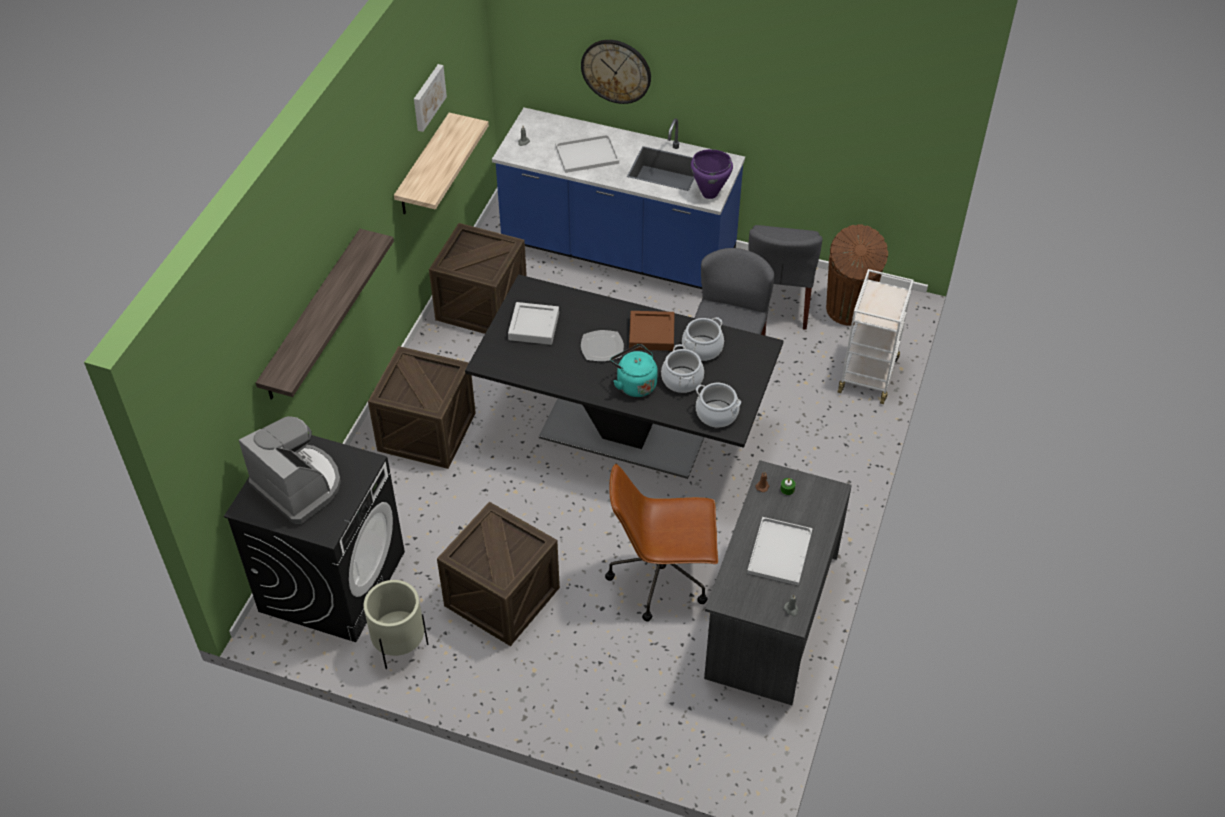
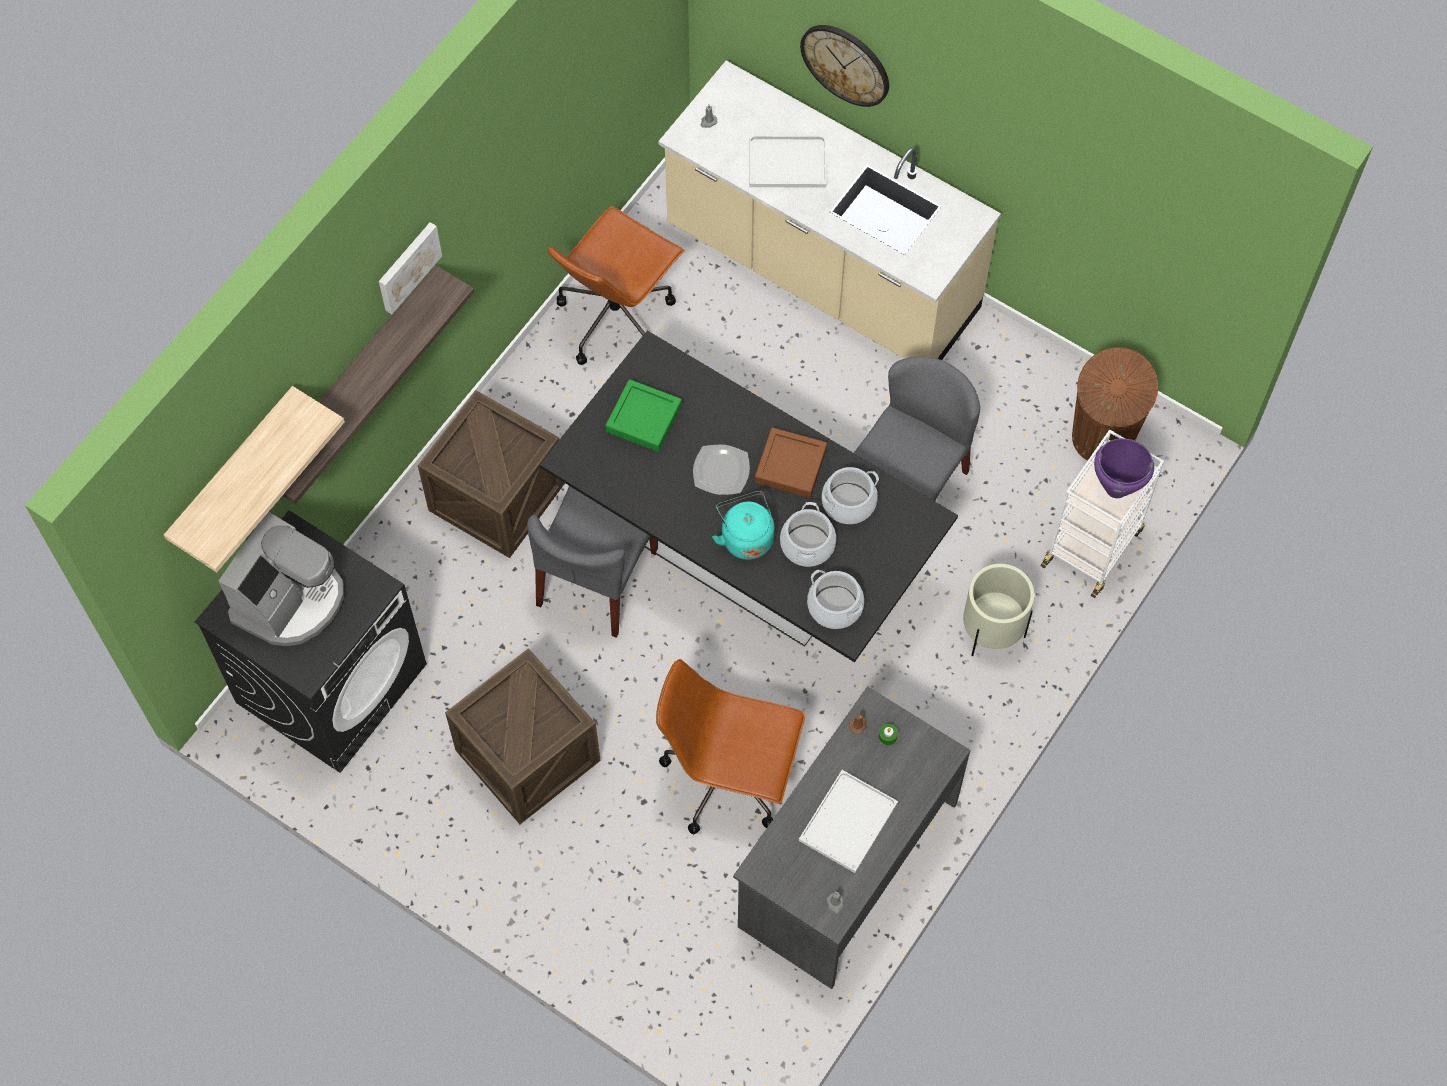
camera: 15 degrees right, 15 degrees up
(299, 485) = (290, 600): coffee machine -> coffee machine turned 60 degrees clockwise
(400, 646) = (389, 791): beige planter -> beige planter (991, 632)
(423, 166) = (552, 159): shelf -> shelf (233, 471)
(427, 97) = (567, 81): picture -> picture (407, 266)
(481, 305) = (616, 317): crate -> brown office chair
(534, 327) = (643, 418): grey tray -> green tray
(618, 251) = (822, 271): blue counter -> beige counter
(709, 193) = (931, 265): purple cooking pot -> purple cooking pot (1116, 488)
(777, 301) = (1011, 402): grey chair -> grey chair (597, 579)

